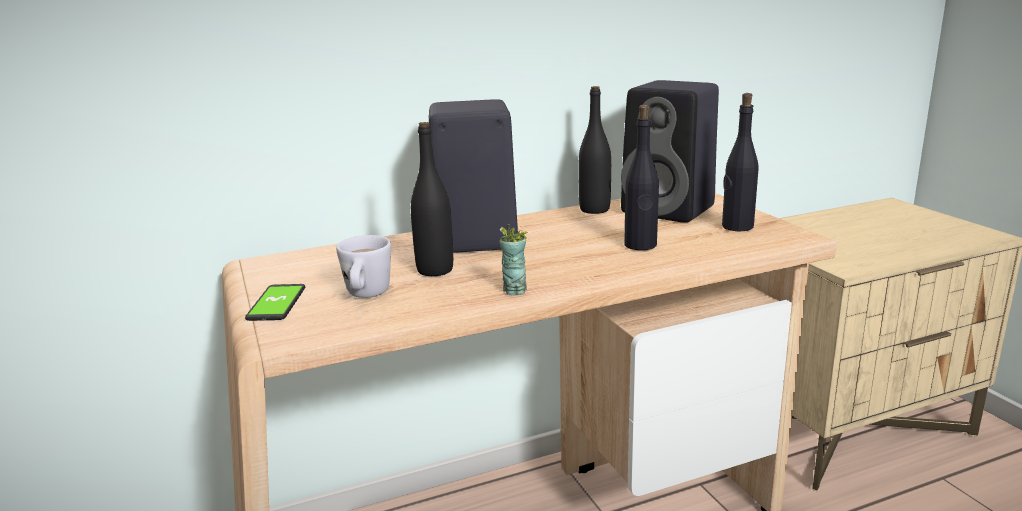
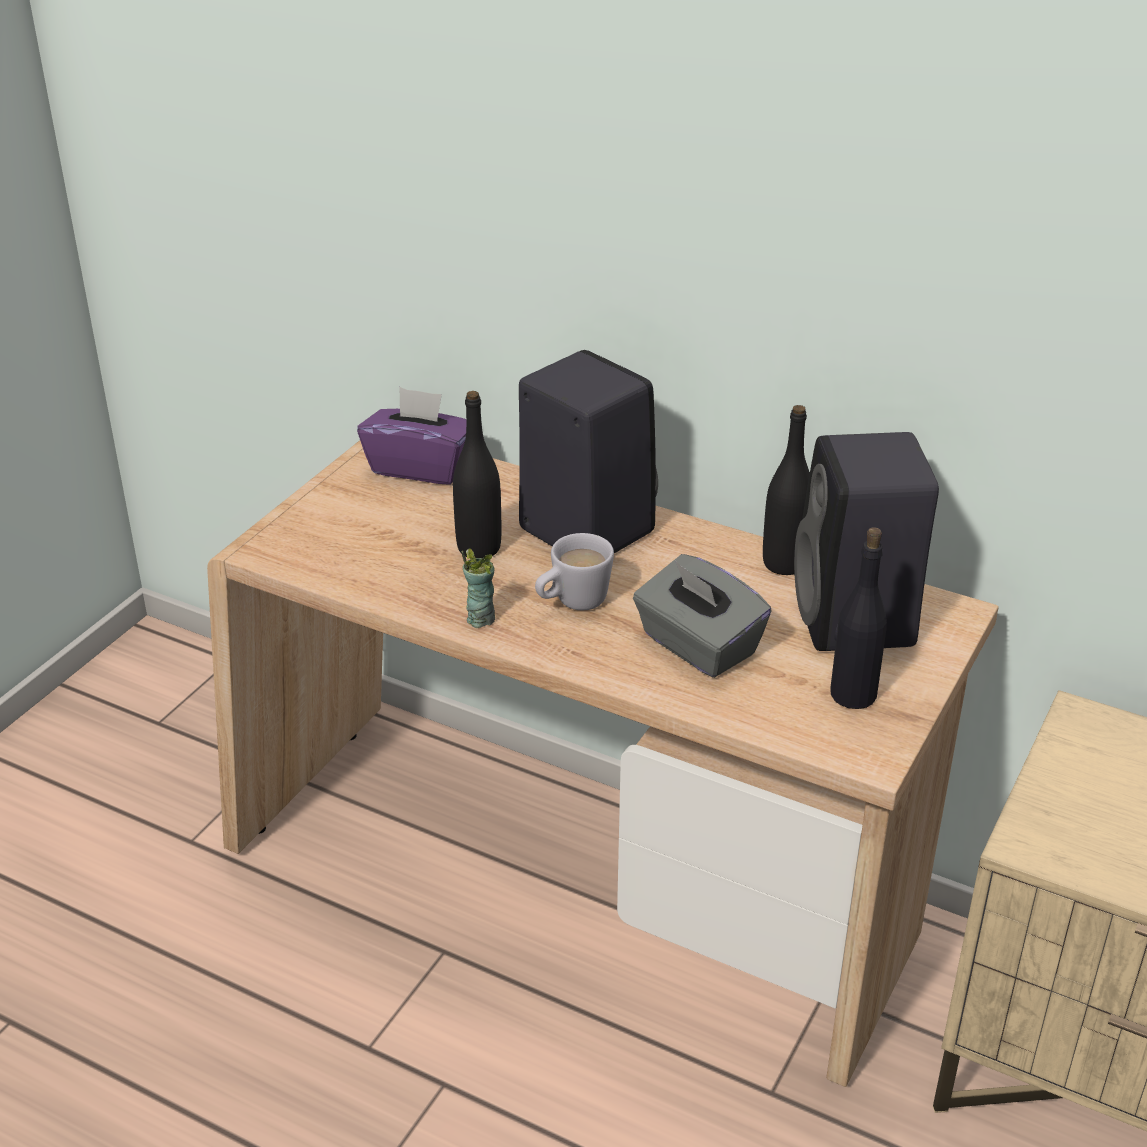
camera: 50 degrees right, 15 degrees up
(277, 303) = (318, 507): phone -> none
(308, 261) = (420, 467): none -> purple tissue box
(366, 296) = (381, 543): white mug -> white mug (572, 603)
(640, 245) = (697, 646): black bottle -> grey tissue box

